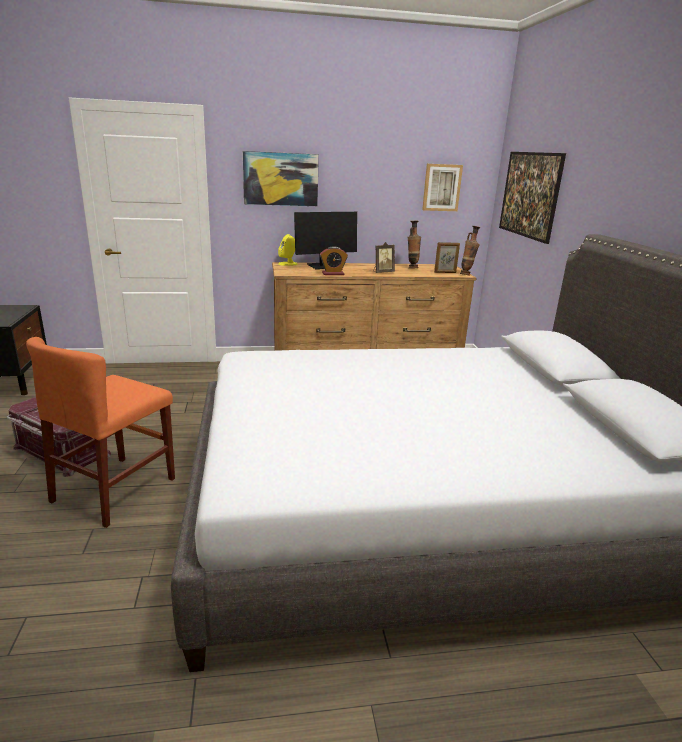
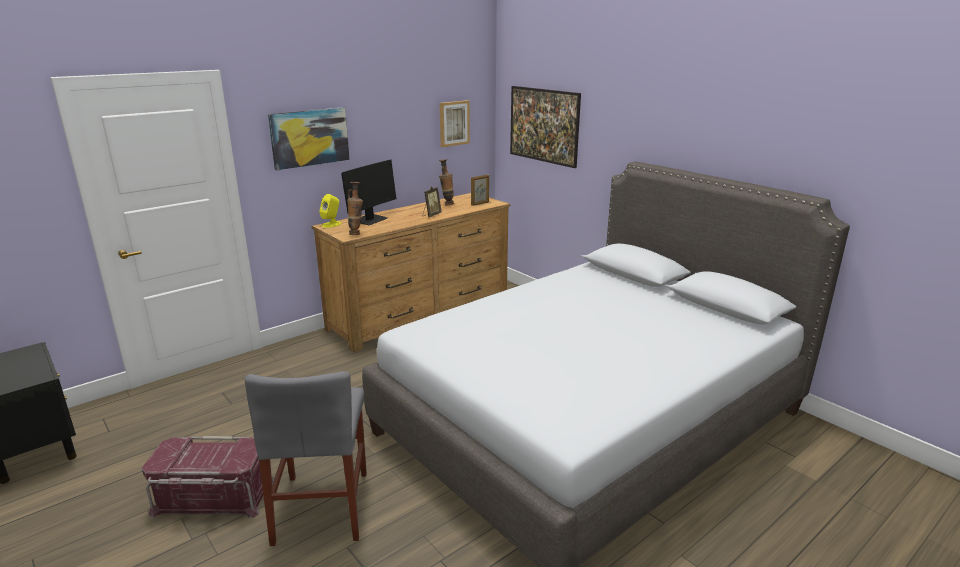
camera: 30 degrees left, 0 degrees up
(115, 489) = (322, 506): orange chair -> grey chair
(333, 274) = (392, 227): alarm clock -> none
(467, 275) = (500, 202): vase -> vase (356, 234)

